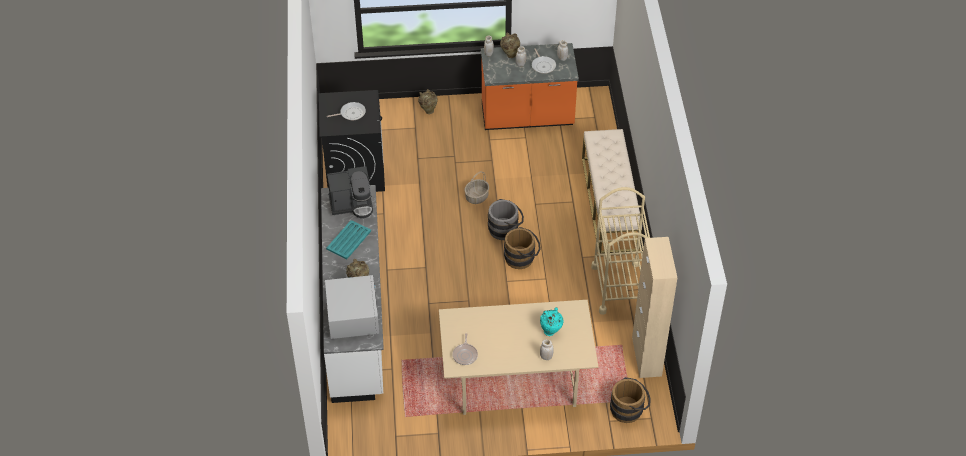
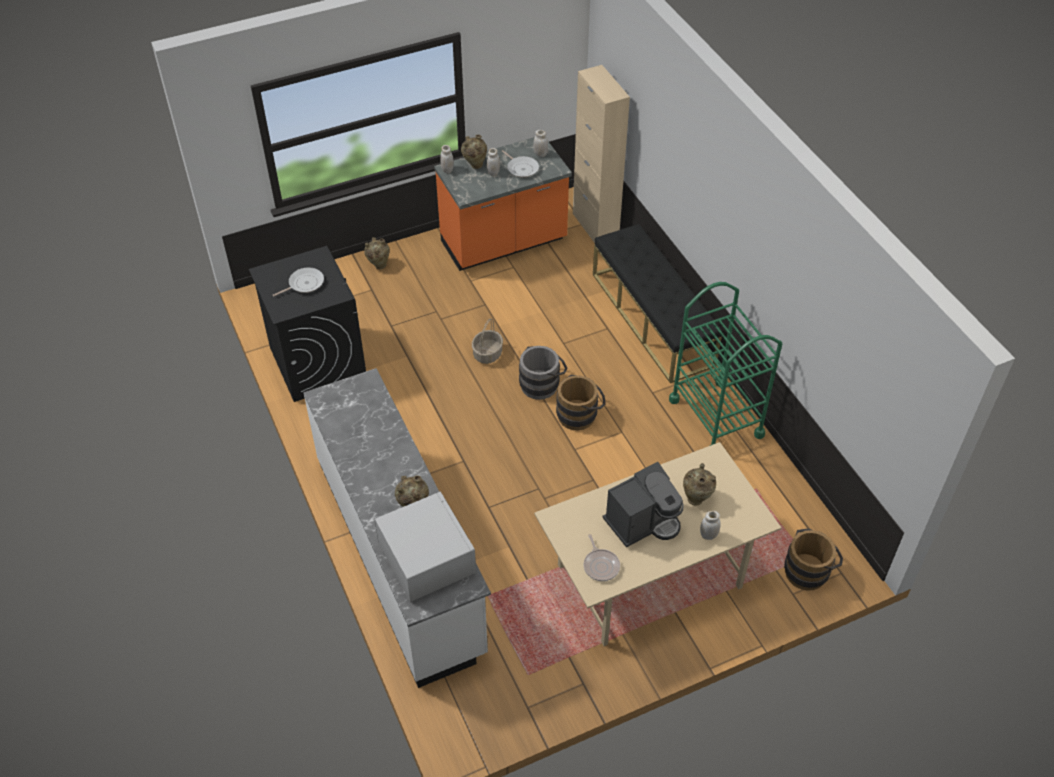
camera: 20 degrees left, 0 degrees up
(349, 240) = (373, 452): turquoise tray -> none
(352, 204) = (356, 402): coffee machine -> coffee machine (643, 522)
(550, 331) = (696, 498): turquoise vase -> beige vase
(609, 204) = (652, 319): beige bench -> black bench
(619, 287) = (716, 417): beige cart -> green cart
(646, 357) = (793, 495): beige cabinet -> beige cabinet (595, 226)

